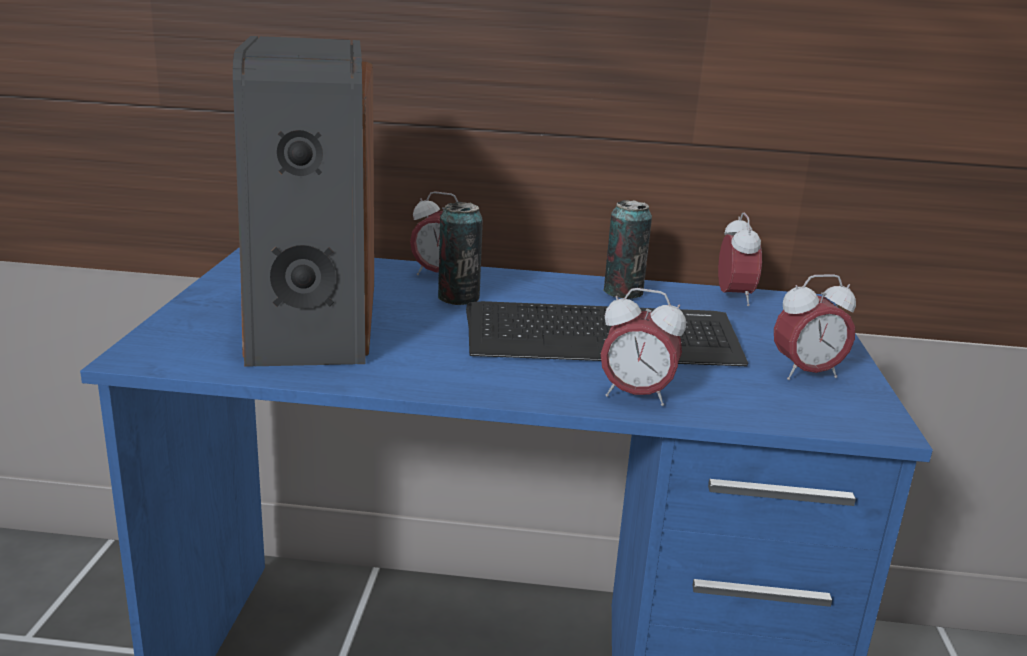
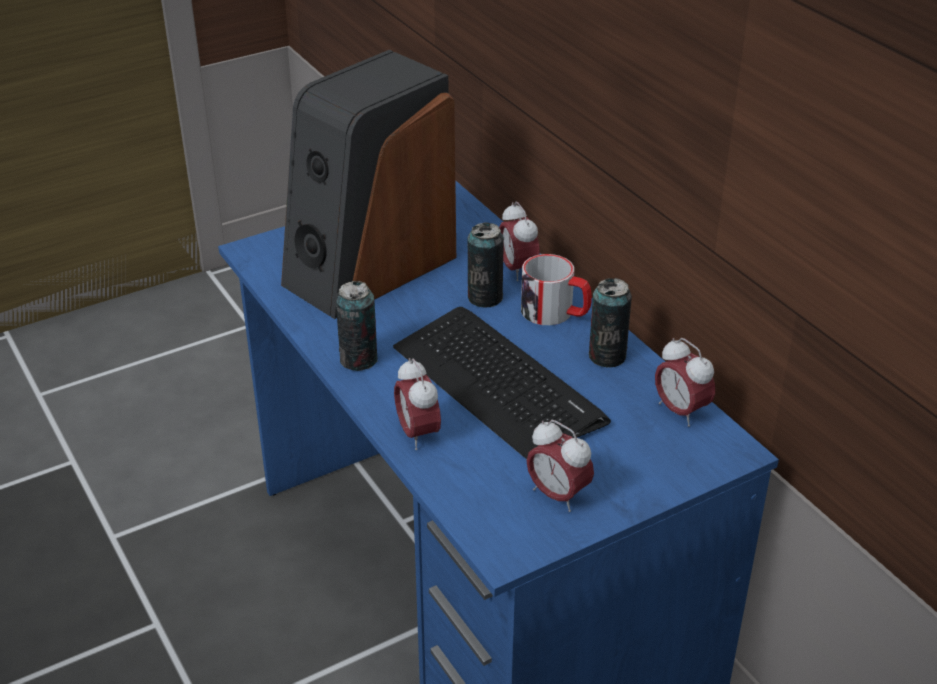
camera: 55 degrees right, 15 degrees up
(461, 378) = (358, 360): none -> can
(530, 286) = (555, 313): none -> mug
(734, 298) = (680, 411): alarm clock -> alarm clock turned 90 degrees clockwise

